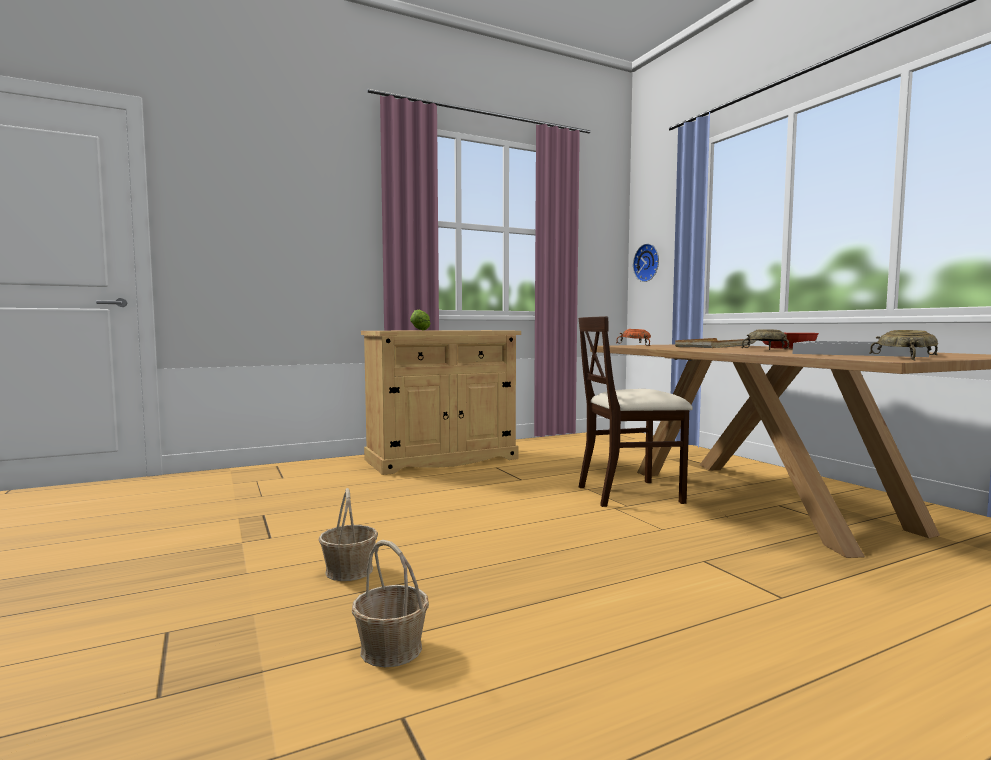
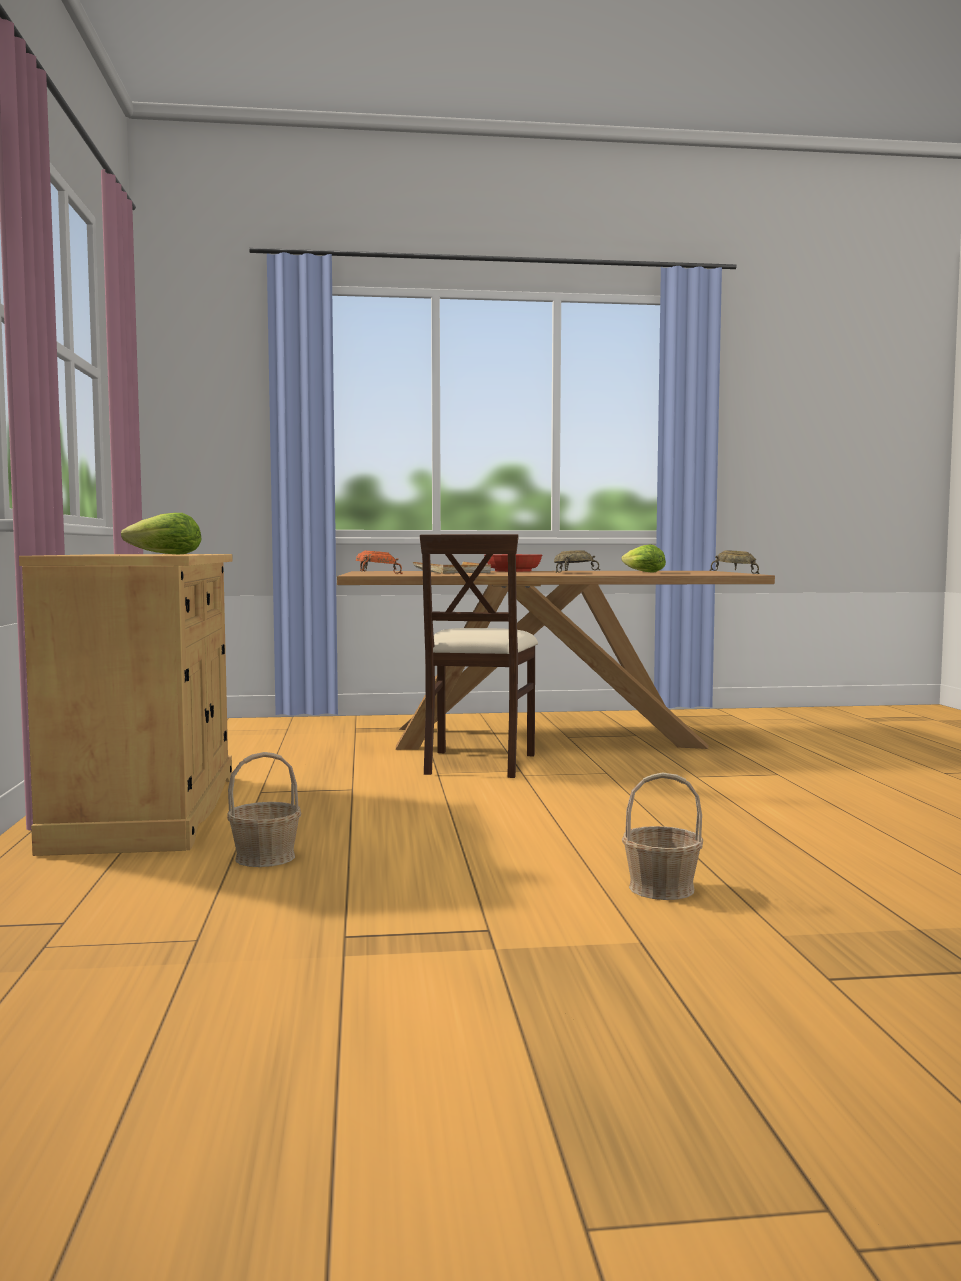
camera: 70 degrees left, 0 degrees up
(391, 649) = (869, 881): basket -> basket (265, 857)
(648, 263) = (190, 445): wall clock -> none
(858, 353) = (641, 572): white tray -> lettuce

